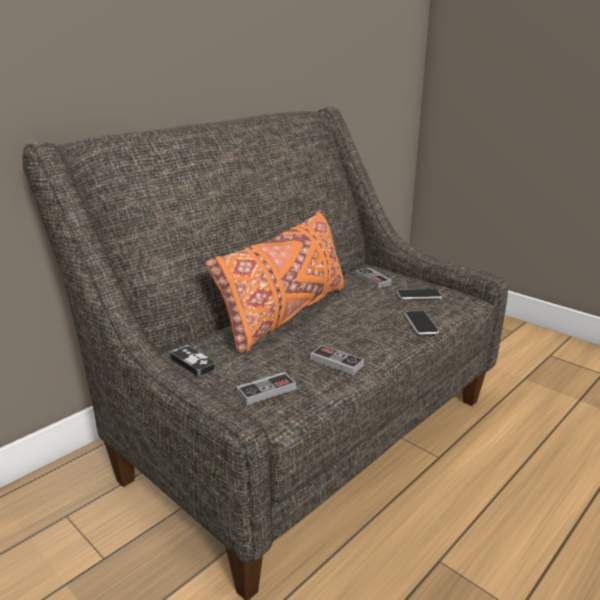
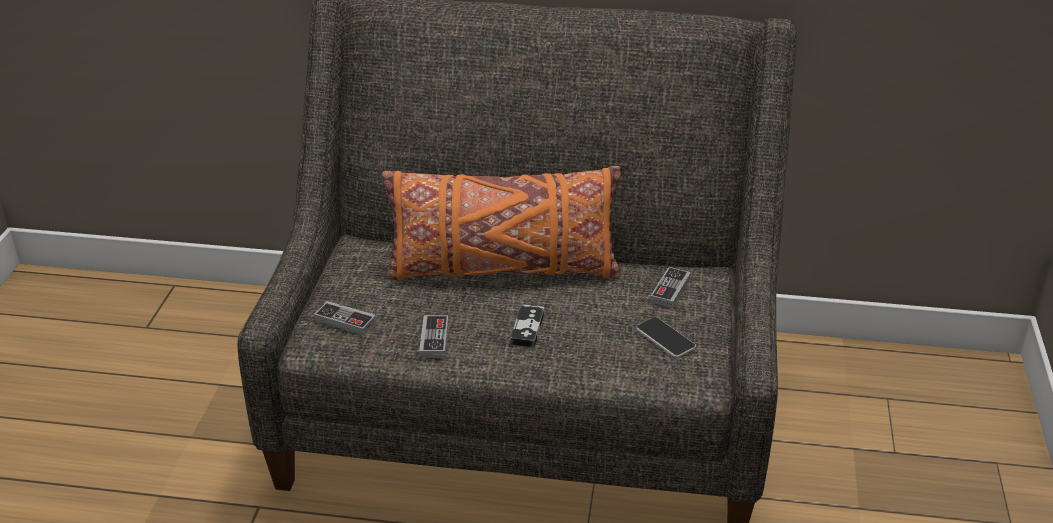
camera: 55 degrees right, 10 degrees up
(193, 363) = (354, 262): game controller -> game controller (527, 328)
(421, 323) = (583, 364): phone -> none

